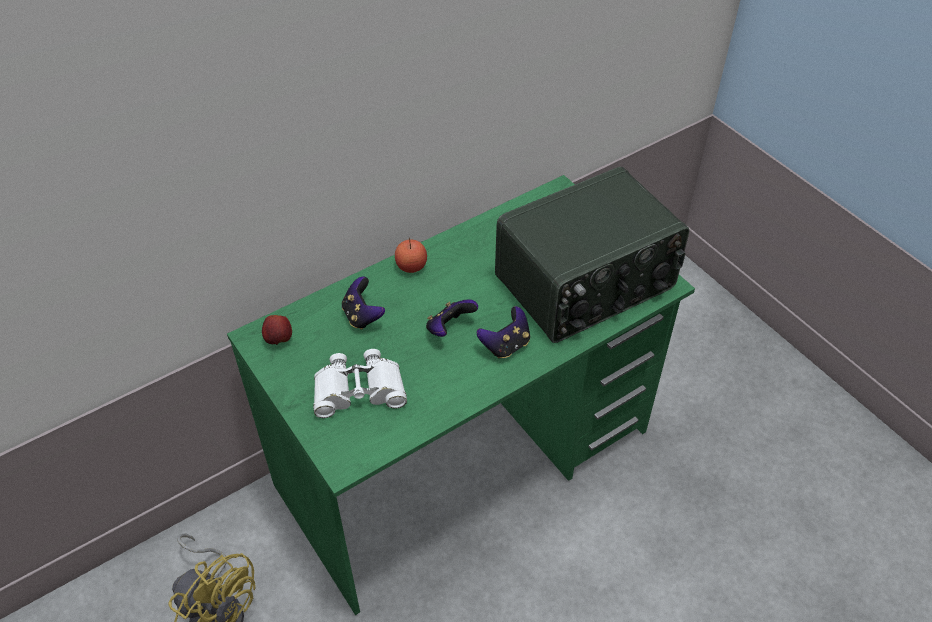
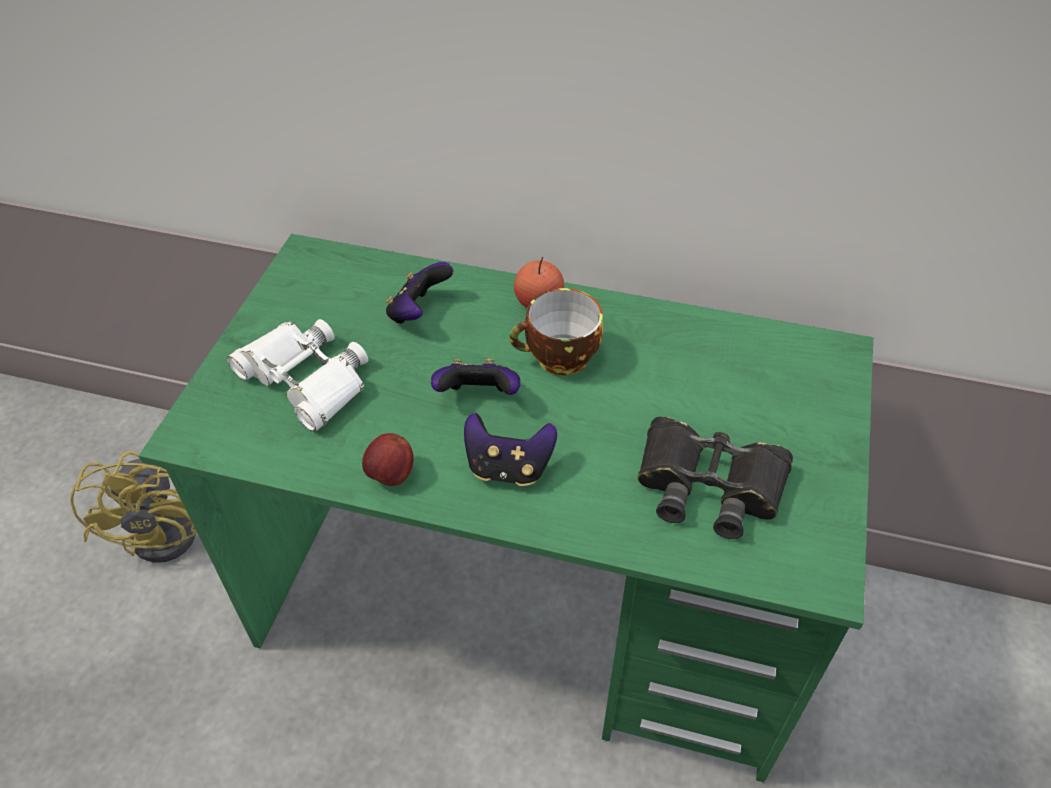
camera: 50 degrees right, 0 degrees up
(279, 340) = (318, 273): apple -> apple (391, 475)
(458, 284) = (559, 358): none -> cup
(586, 284) = (709, 485): radio -> black binoculars

